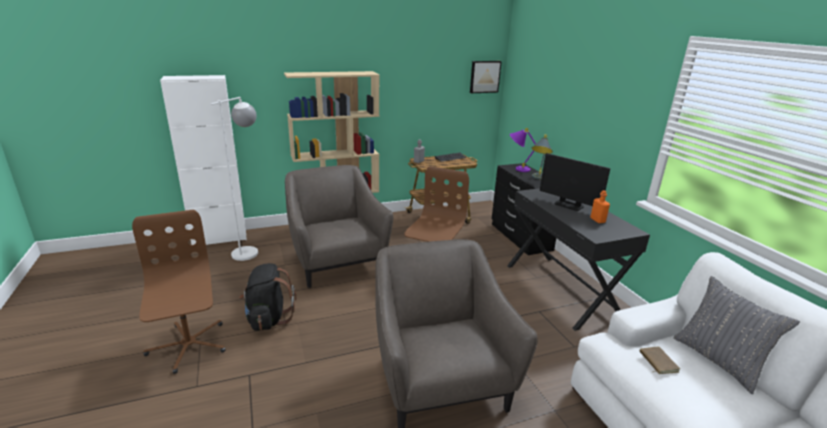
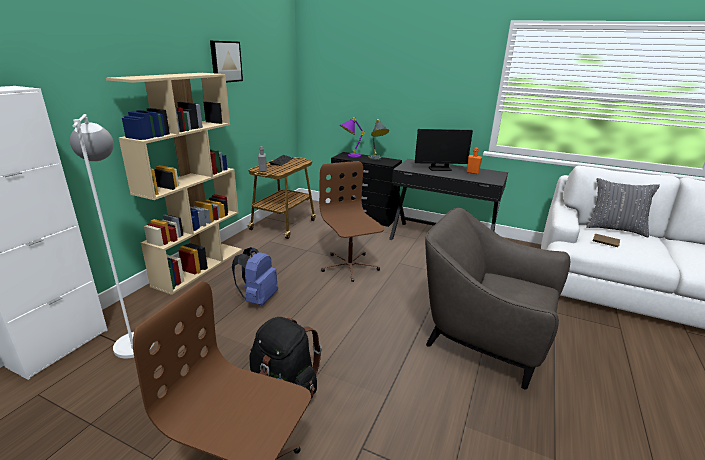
camera: 45 degrees left, 0 degrees up
(336, 261) = (258, 299): grey armchair -> blue backpack
(484, 76) = (285, 75): picture -> picture (225, 61)

